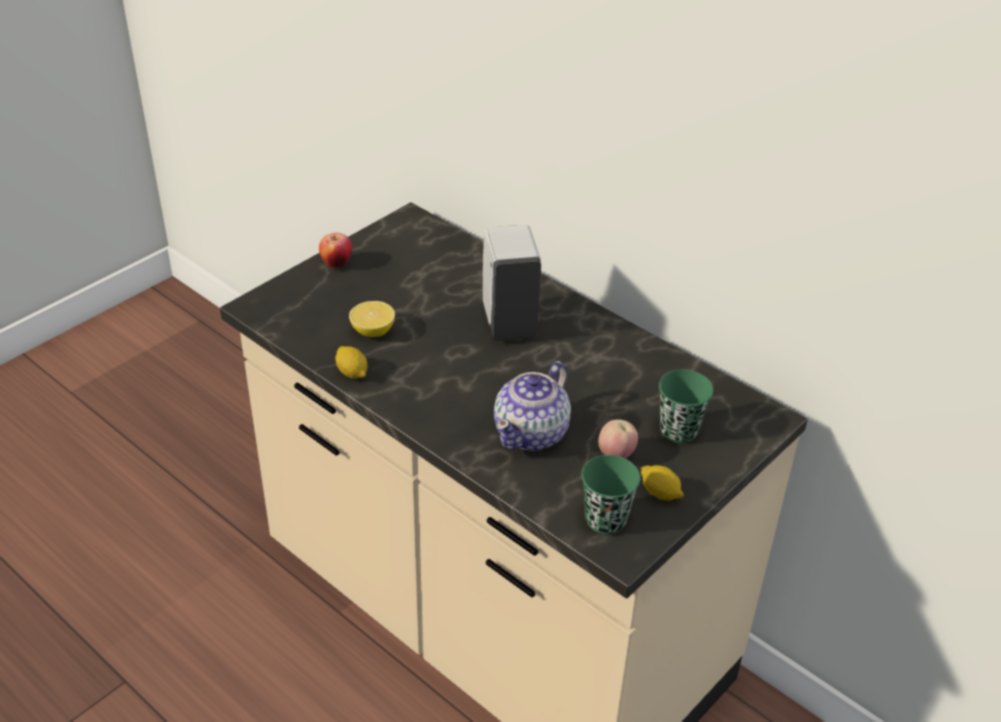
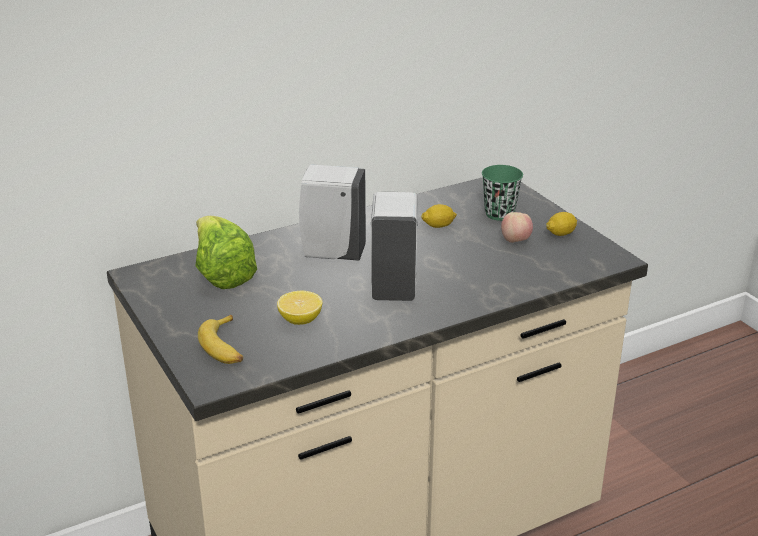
camera: 70 degrees left, 10 degrees down
(311, 299) = (225, 347): none -> banana
(336, 263) = (176, 325): apple -> none
(352, 372) = (354, 340): lemon -> lemon (438, 226)
(435, 264) = (222, 274): none -> lettuce
(463, 378) = (394, 287): none -> white soap dispenser
(532, 433) = (477, 269): teapot -> none
(605, 520) = (582, 258): green cup -> none

